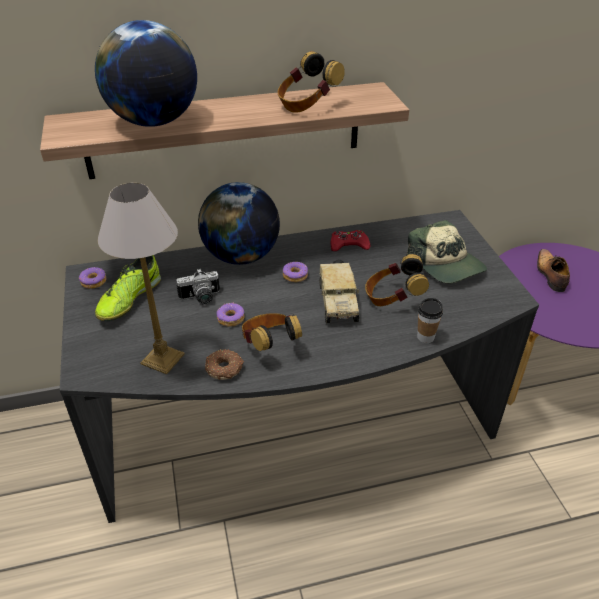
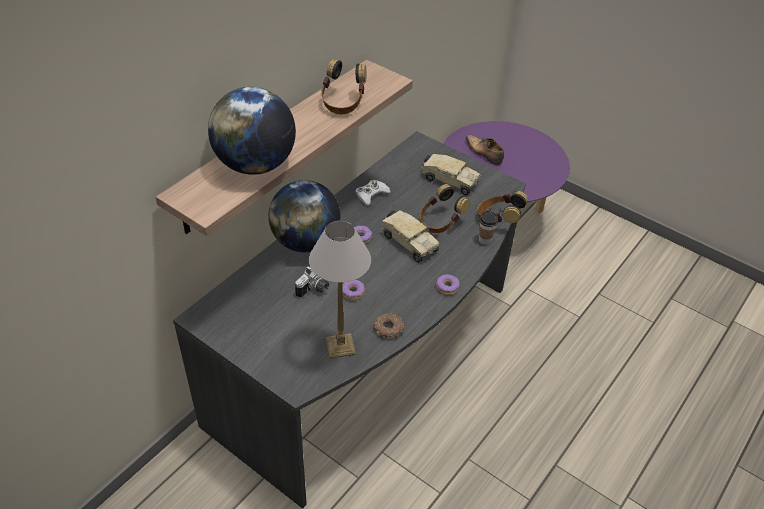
camera: 40 degrees left, 5 degrees up
(94, 282) = (215, 320): donut -> donut (447, 287)
(129, 299) = (262, 318): shoe -> none
(269, 345) = (399, 297): headphones -> headphones (498, 220)
(349, 244) = (371, 195): red game controller -> white game controller
(445, 265) = (448, 180): cap -> toy truck

